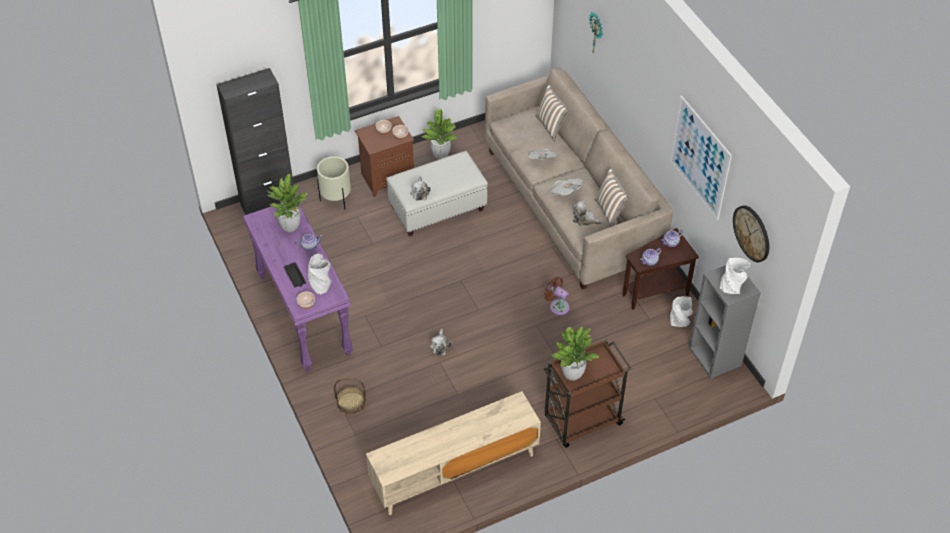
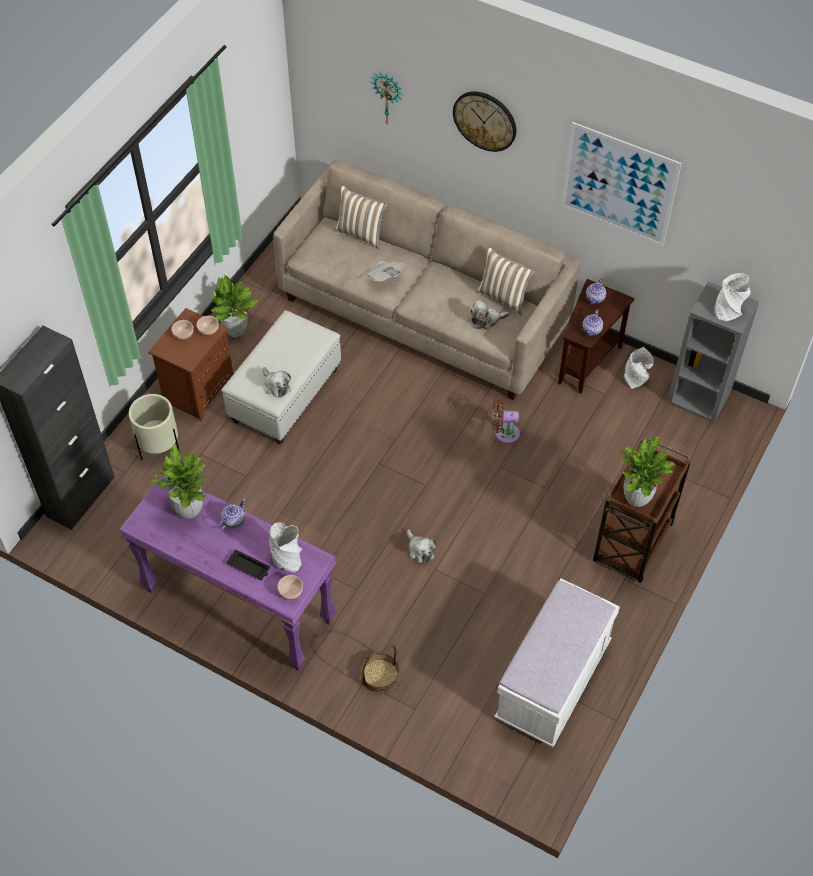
camera: 35 degrees left, 5 degrees up
(454, 471) = (553, 681): beige tv stand -> white bench
(565, 192) = (440, 300): newspaper -> none
(752, 233) = (731, 240): wall clock -> wall clock (485, 120)

